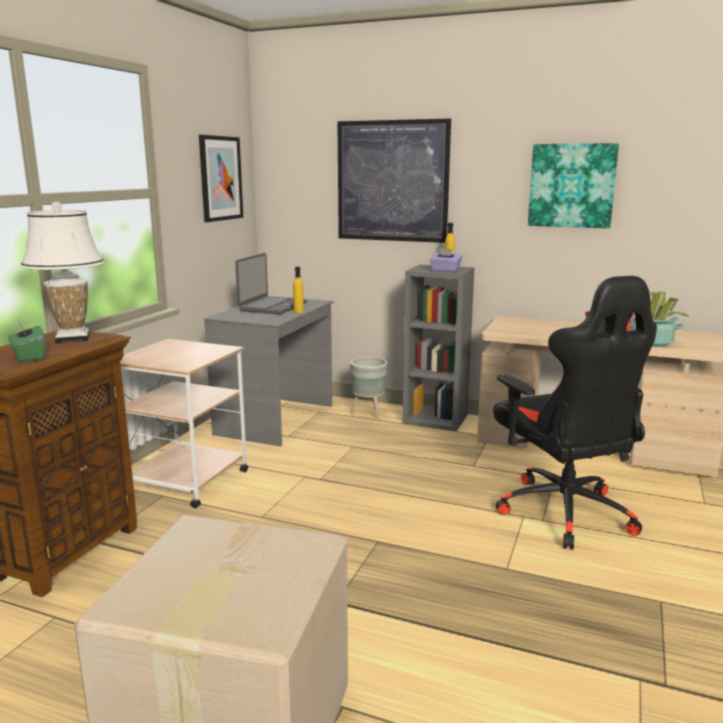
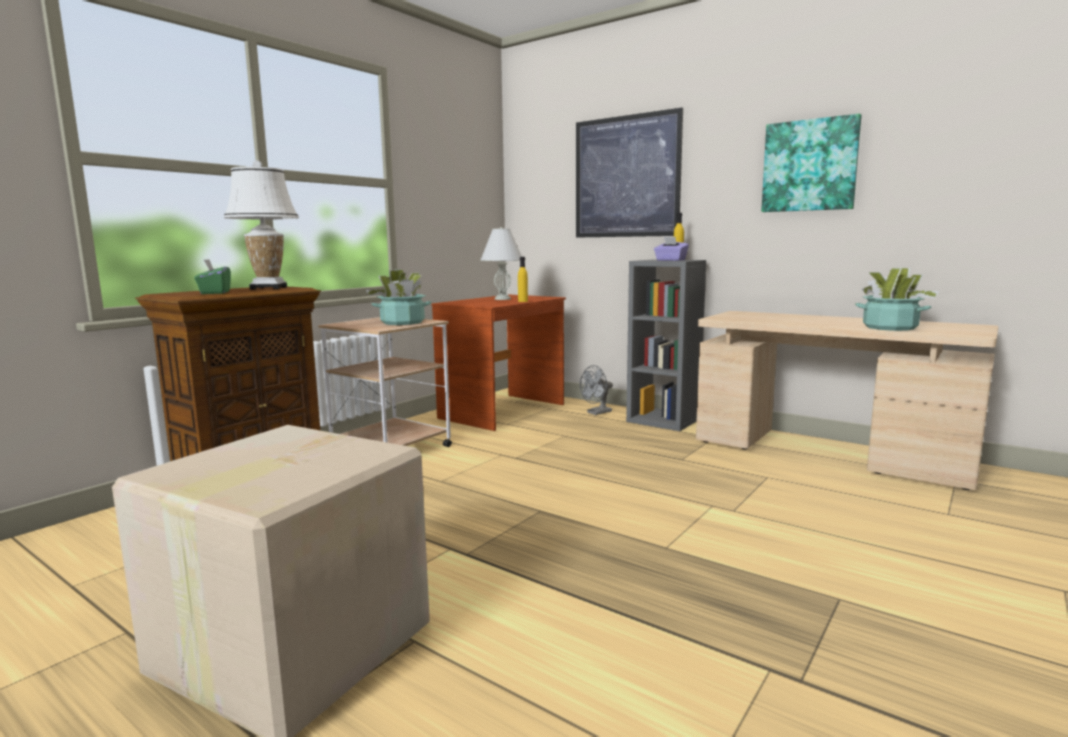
camera: 15 degrees right, 5 degrees down
(198, 353) = (402, 322): none -> potted plant
(220, 178) = (464, 180): picture -> none
(272, 307) = (502, 299): laptop -> white table lamp
(276, 420) = (503, 411): grey desk -> brown desk
(369, 414) = (596, 413): grey planter -> grey fan
(558, 507) = (758, 501): black office chair -> none

